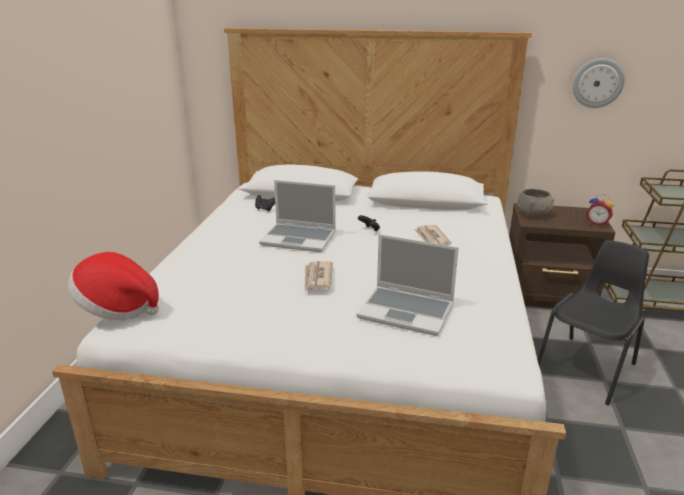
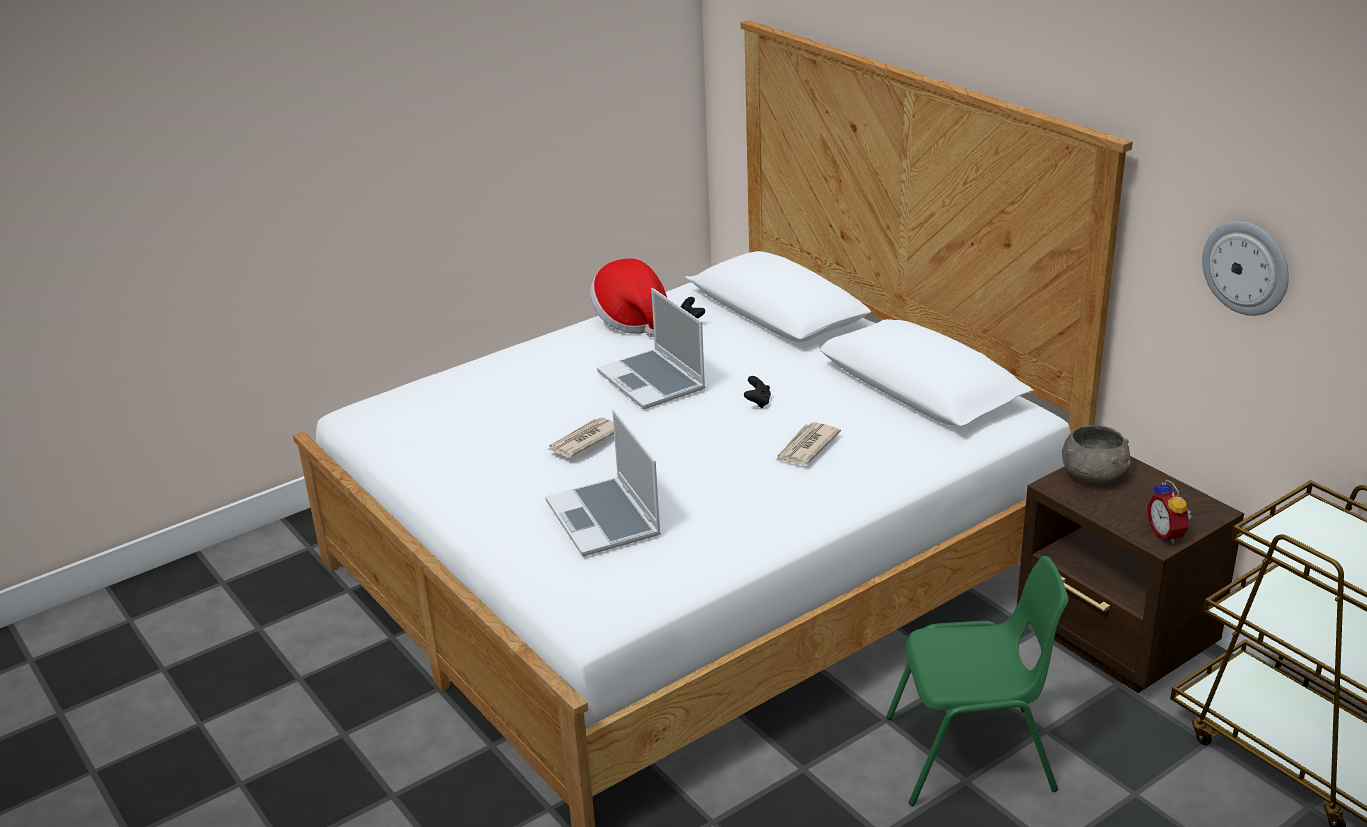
camera: 45 degrees right, 5 degrees up
(117, 308) = (375, 394): hat -> hat (631, 320)
(587, 368) = (972, 755): black chair -> green chair

